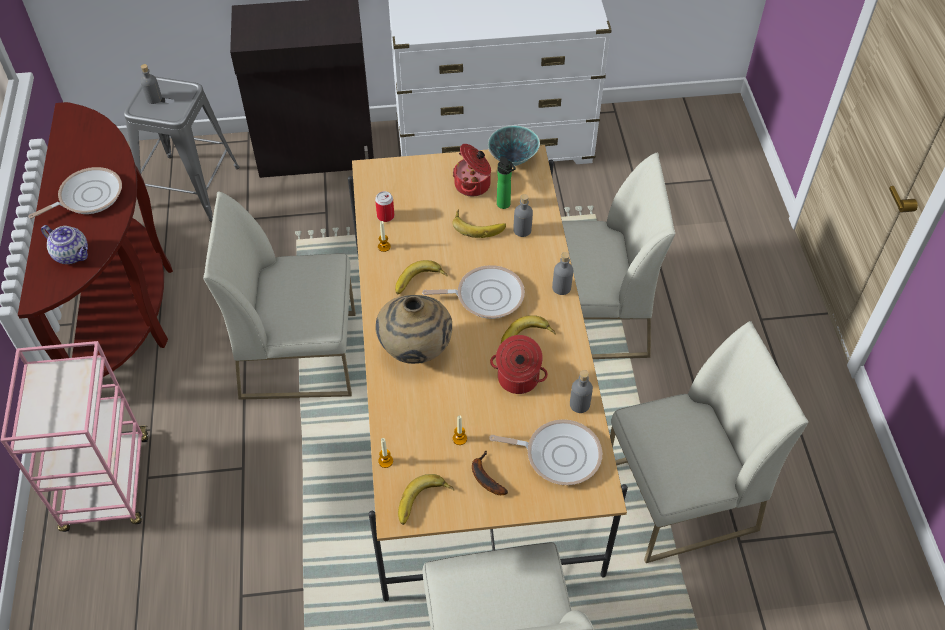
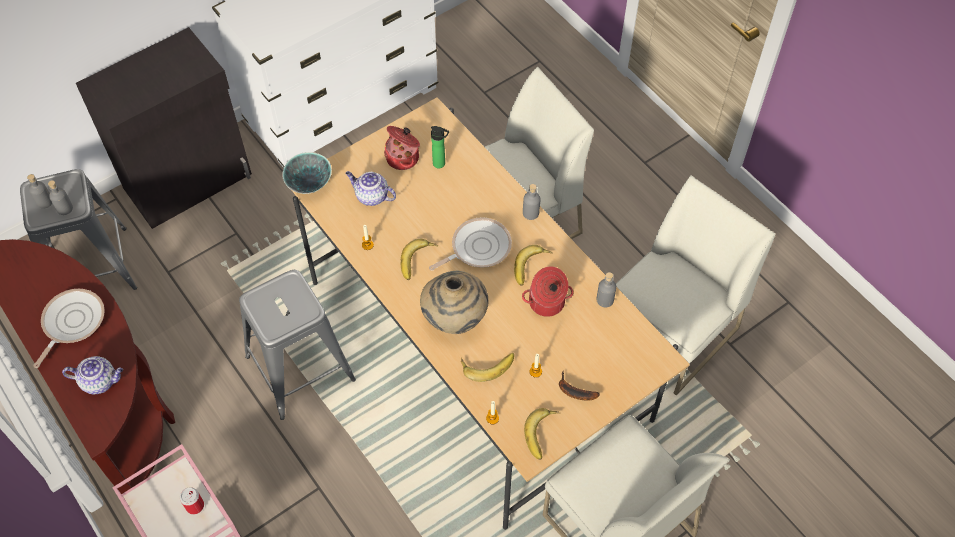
camera: 30 degrees left, 5 degrees up
(300, 354) = (300, 368): white chair -> grey stool
(385, 216) = (350, 218): can -> can (195, 506)
(418, 206) = (371, 196): none -> teapot
(478, 225) = (431, 190): banana -> banana (487, 364)
(513, 159) = (421, 121): bowl -> bowl (310, 184)
(522, 230) = (469, 179): grey bottle -> grey bottle (65, 208)
(558, 454) = (615, 346): frying pan -> none

